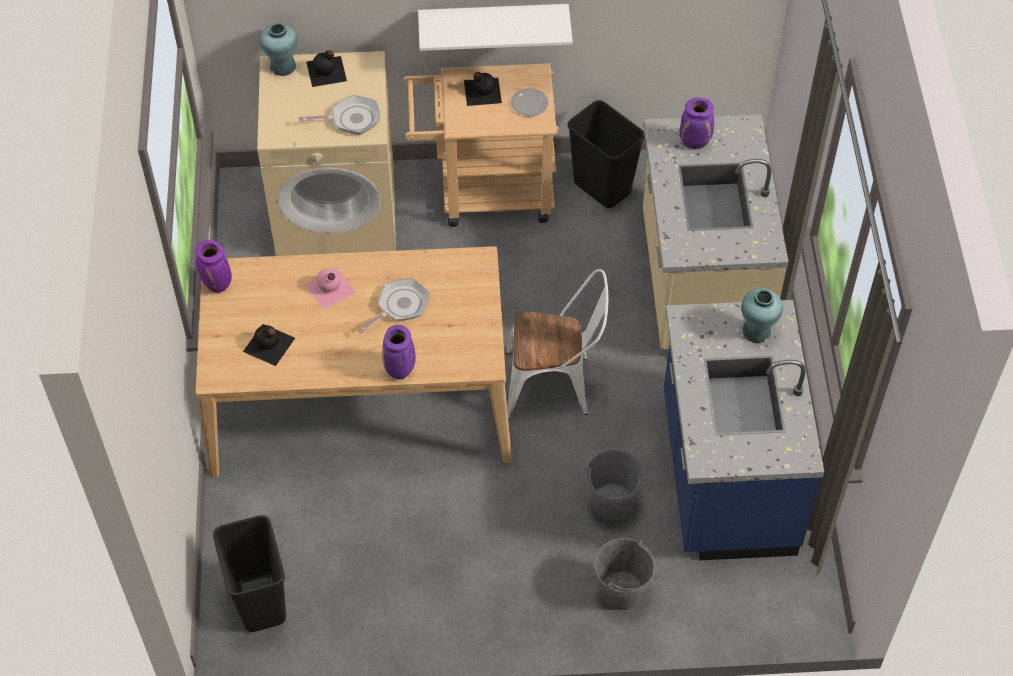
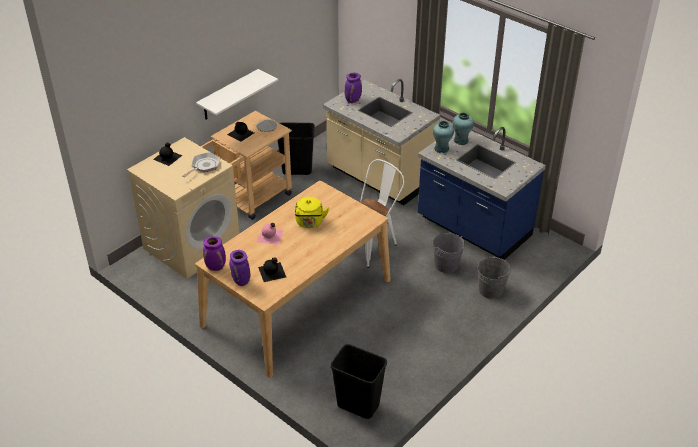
camera: 45 degrees left, 15 degrees down
(283, 66) = (144, 166): turquoise vase -> turquoise vase (441, 149)
(400, 306) = (309, 223): frying pan -> yellow kettle
(400, 371) = (342, 243): purple vase -> purple vase (241, 282)

